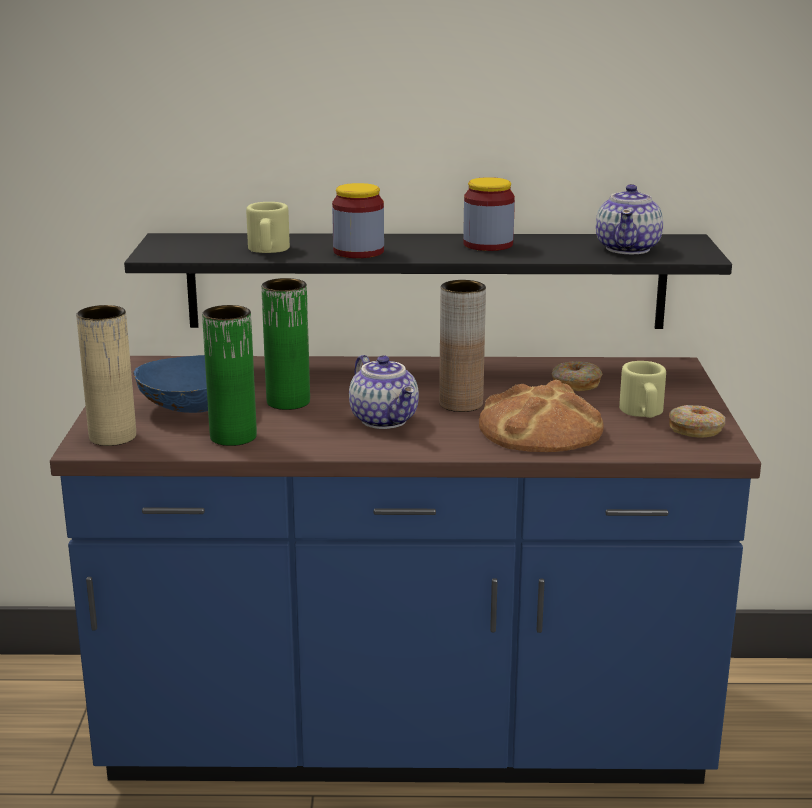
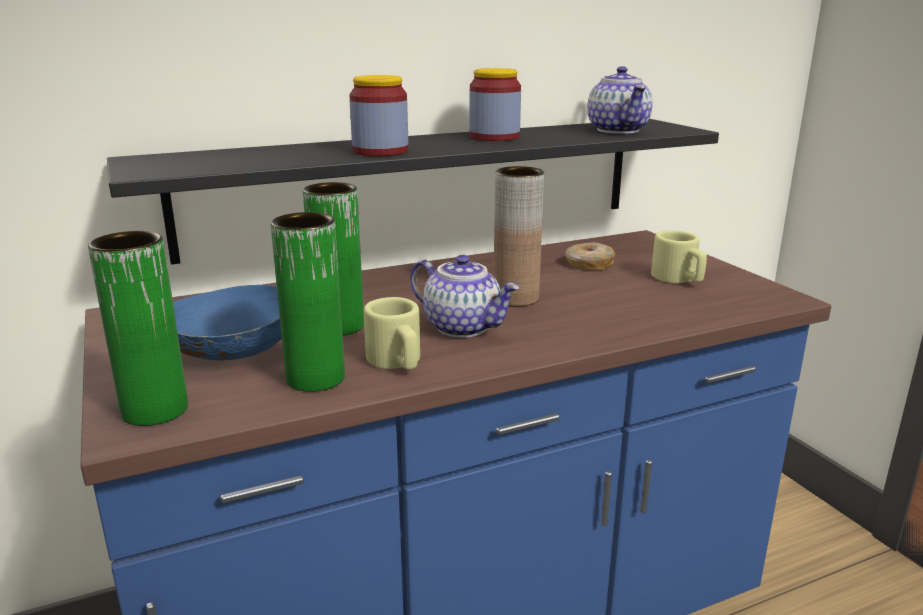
camera: 25 degrees left, 0 degrees up
(112, 437) = (155, 410): beige vase -> green vase
(268, 250) = (279, 158): beige mug -> beige mug (397, 362)
(541, 428) = (618, 308): bread -> none
(696, 430) = (741, 286): donut -> none

